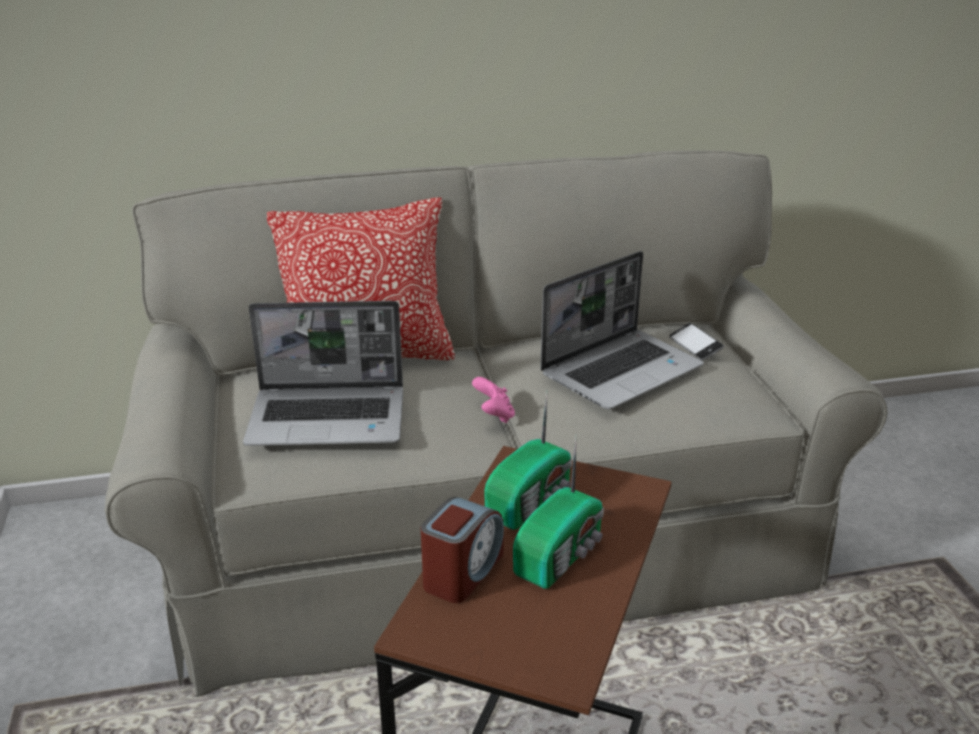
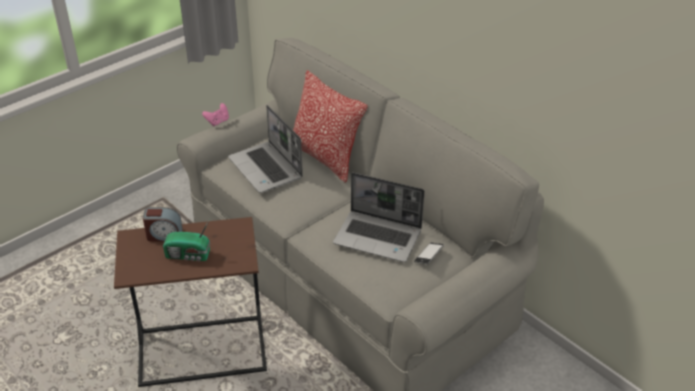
camera: 60 degrees right, 10 degrees up
(494, 415) = (313, 213): pink game controller -> pink game controller (217, 122)
(532, 501) = (217, 237): radio -> none

